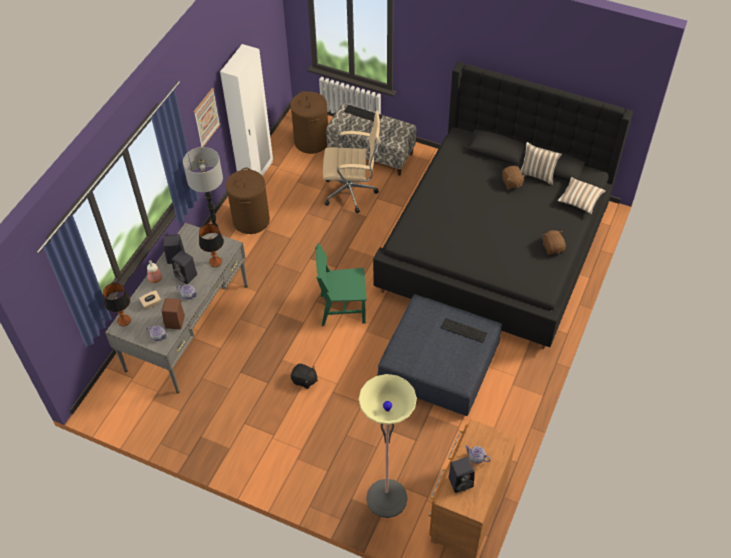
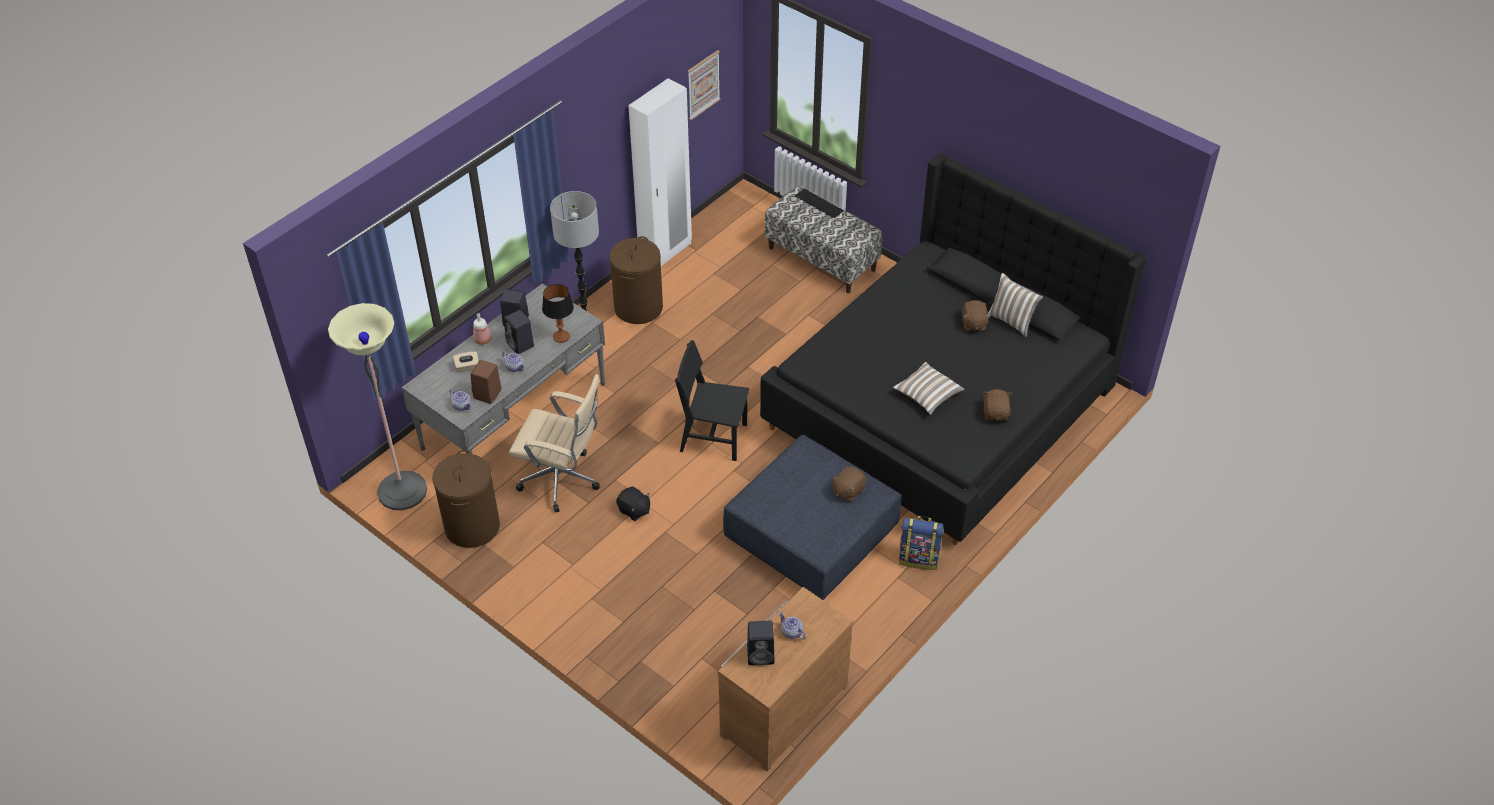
camera: 15 degrees right, 5 degrees down
(124, 320) = (428, 379): table lamp -> none
(206, 117) = (599, 159): picture -> picture (703, 84)
(311, 141) = (749, 228): brown laundry basket -> brown laundry basket (472, 526)
(342, 309) = (713, 437): green chair -> black chair
(352, 192) = (779, 301): beige office chair -> beige office chair (563, 481)
(386, 498) = (684, 672): floor lamp -> floor lamp (402, 491)
(463, 330) = (847, 491): keyboard -> brown plush toy
(522, 365) = (919, 558): none -> backpack
(580, 200) = (1055, 364): pillow -> pillow (927, 395)

